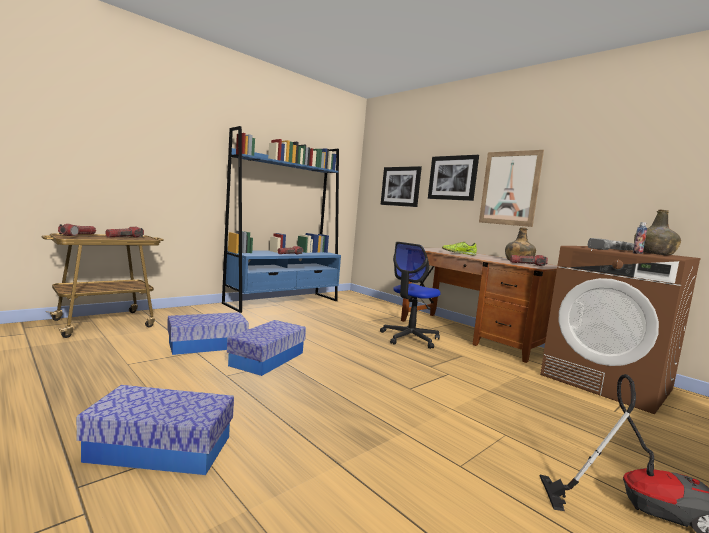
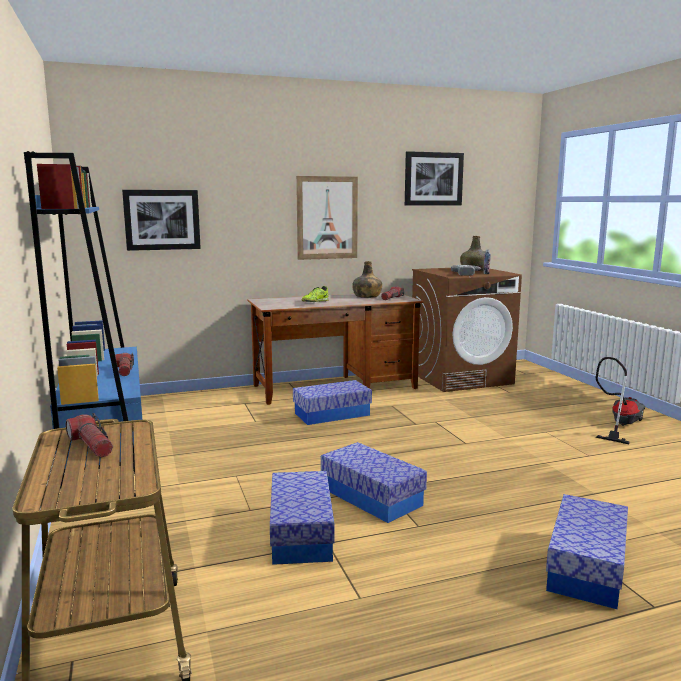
camera: 65 degrees left, 5 degrees up
(78, 235) = (71, 482): flashlight -> none
(409, 338) = (332, 414): office chair -> storage box
(452, 178) = (251, 206): picture -> picture (433, 179)

